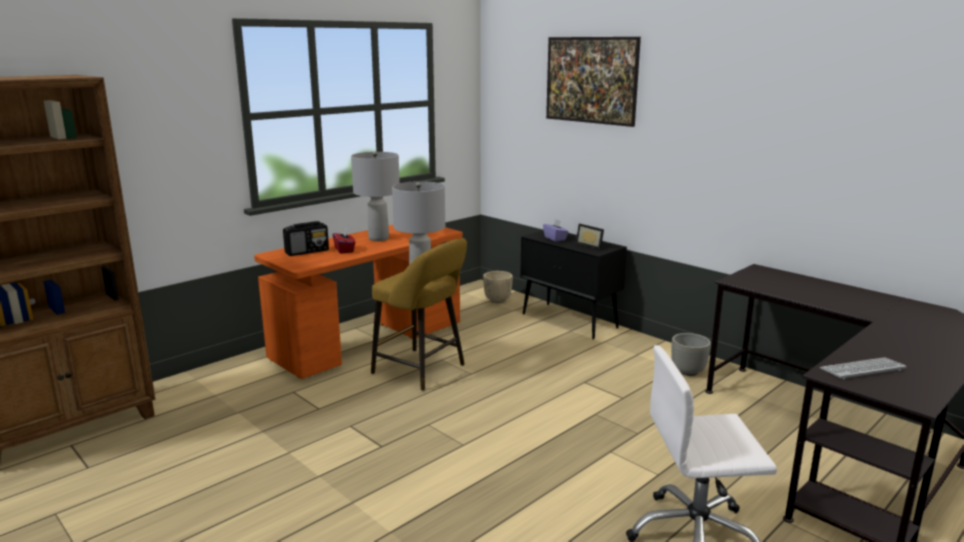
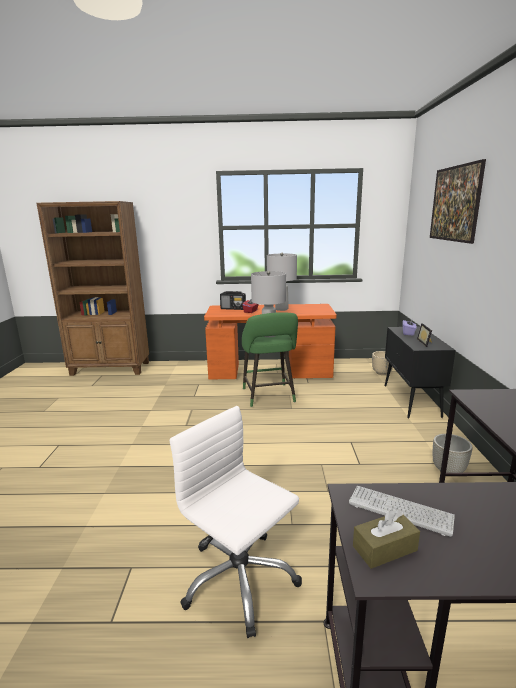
camera: 45 degrees right, 0 degrees up
(422, 371) = (269, 397): yellow stool -> green stool
(897, 390) = (384, 548): none -> brown tissue box

